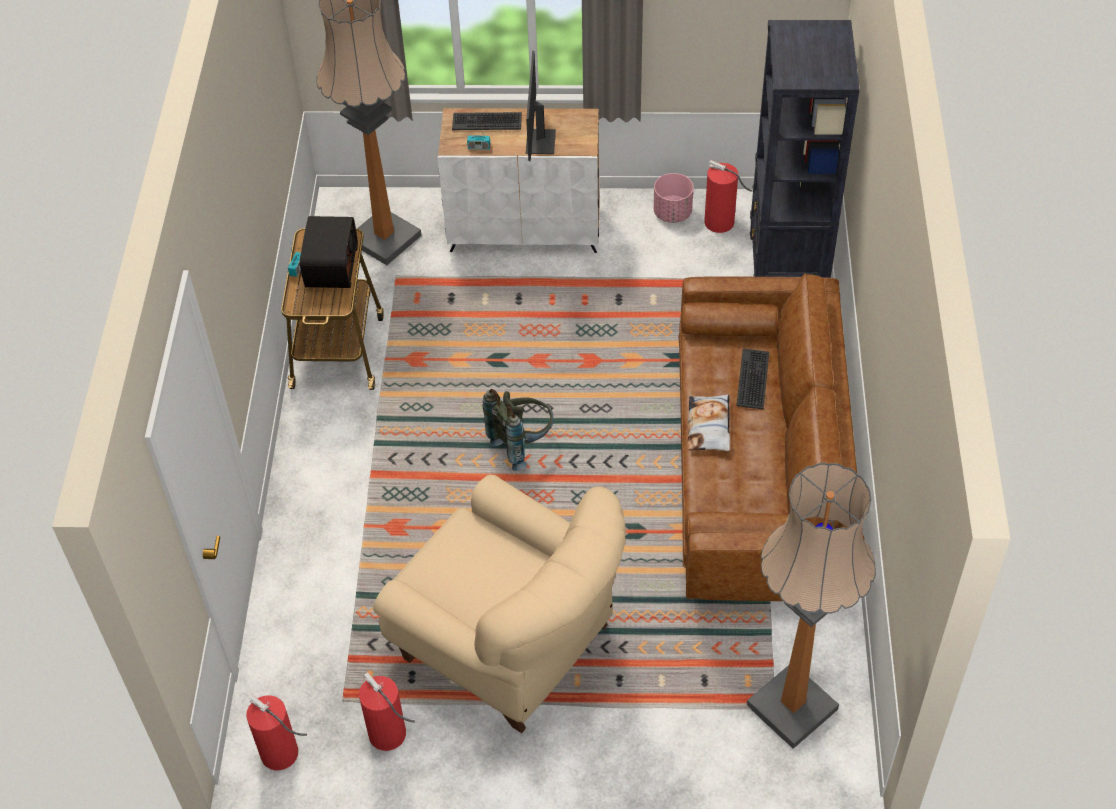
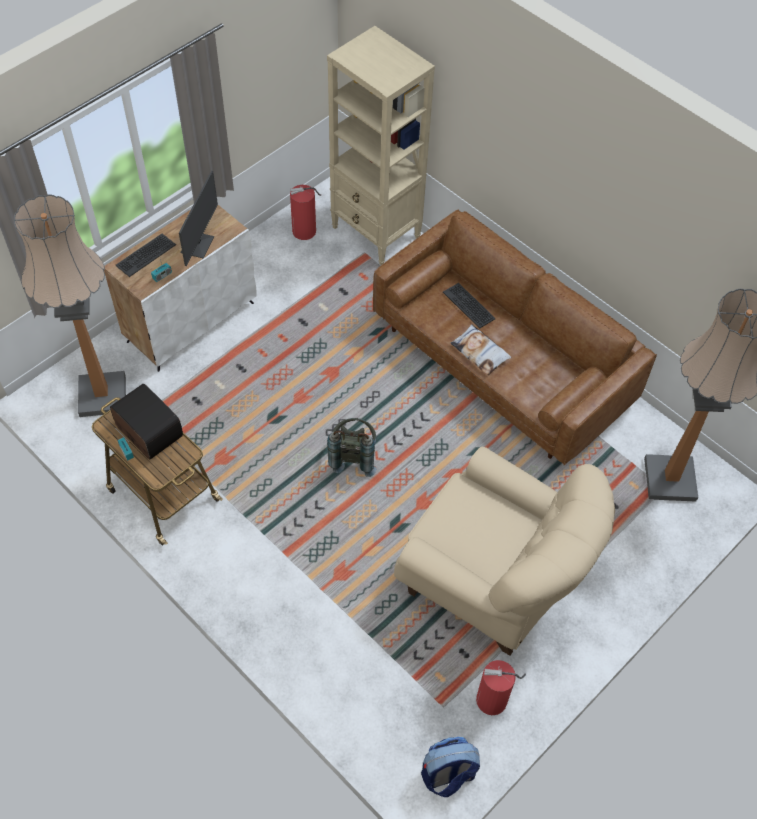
camera: 50 degrees left, 5 degrees up
(281, 754) = (447, 775): fire extinguisher -> backpack
(511, 644) = (493, 580): beige armchair -> beige armchair turned 45 degrees clockwise
(539, 142) = (198, 244): monitor -> monitor turned 120 degrees counterclockwise
(673, 213) = (270, 245): pink planter -> none
(786, 270) = (376, 233): black bookcase -> beige bookcase

